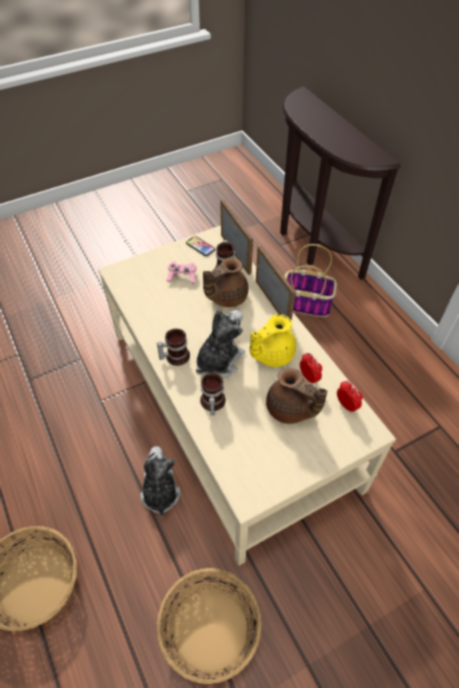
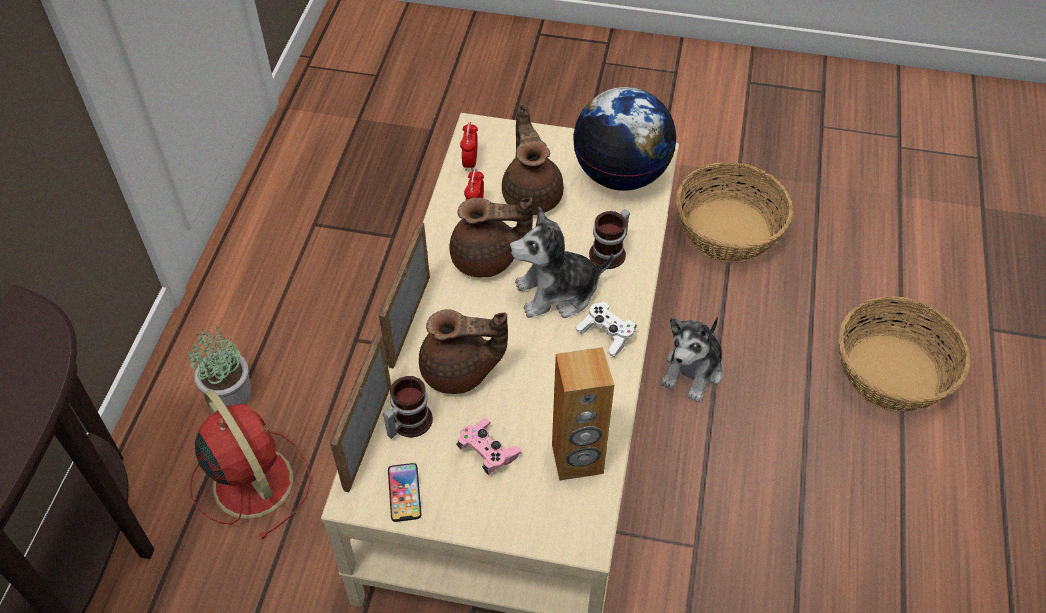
camera: 140 degrees left, 0 degrees up
(142, 296) = (577, 460): none -> brown speaker
(175, 355) = (606, 334): mug -> white game controller
(253, 463) = (621, 174): none -> globe
(271, 354) = (487, 259): yellow teapot -> brown teapot
(307, 304) = (251, 479): basket -> red fan
(358, 324) = (229, 393): none -> potted plant

